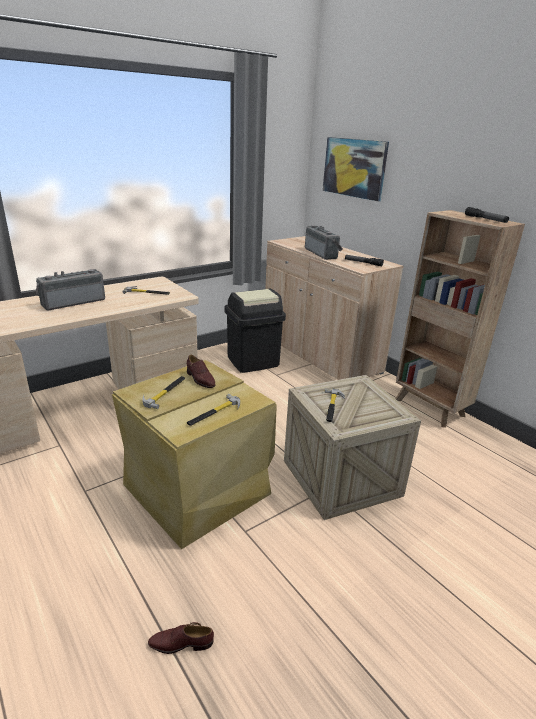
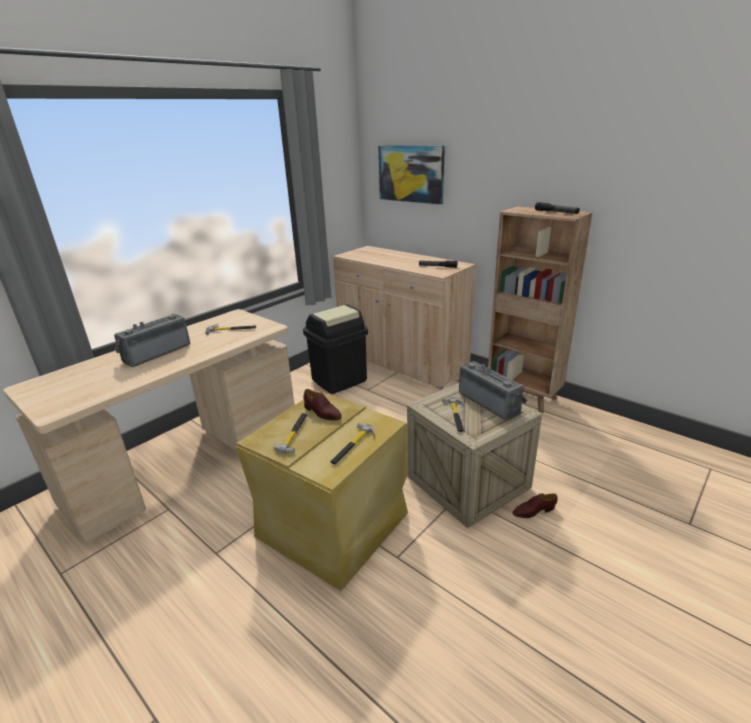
camera: 10 degrees left, 0 degrees up
(181, 643) = (378, 689): brown shoe -> brown shoe (533, 511)
(323, 253) = (394, 262): radio -> radio (491, 402)

